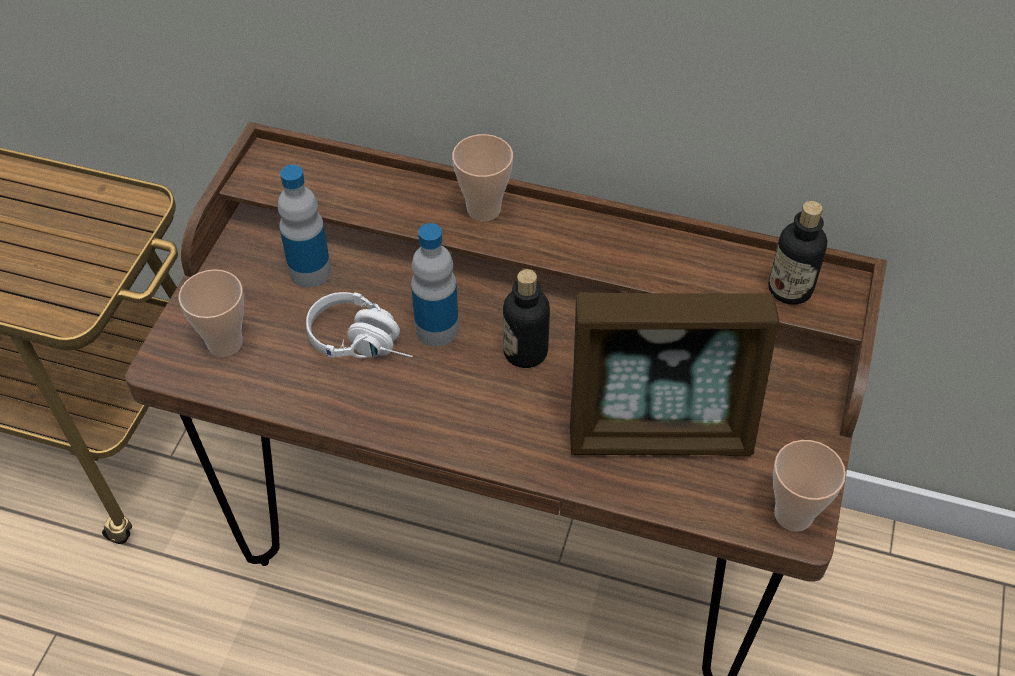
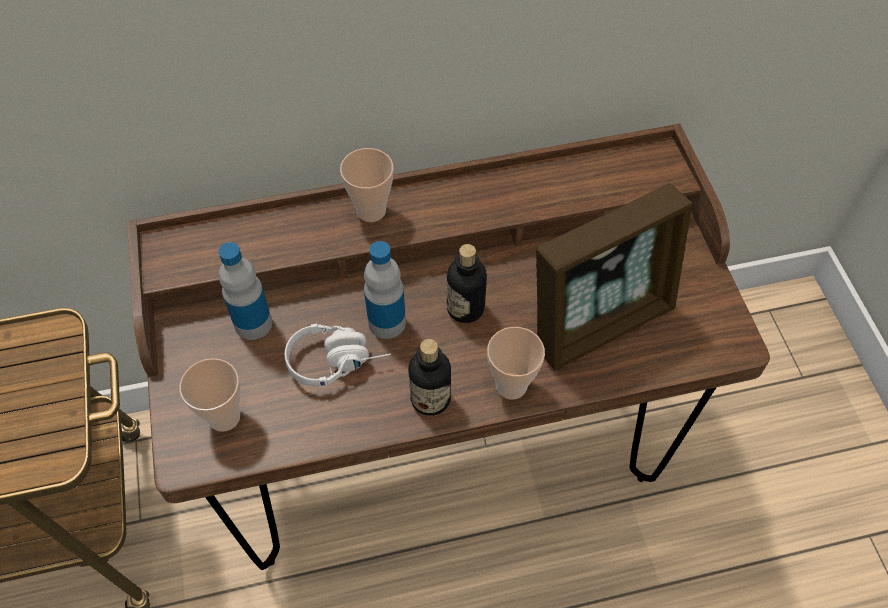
camera: 30 degrees left, 5 degrees up
(790, 289) = (630, 173): bottle -> bottle (430, 399)
(793, 514) = (726, 337): cup -> cup (511, 385)

